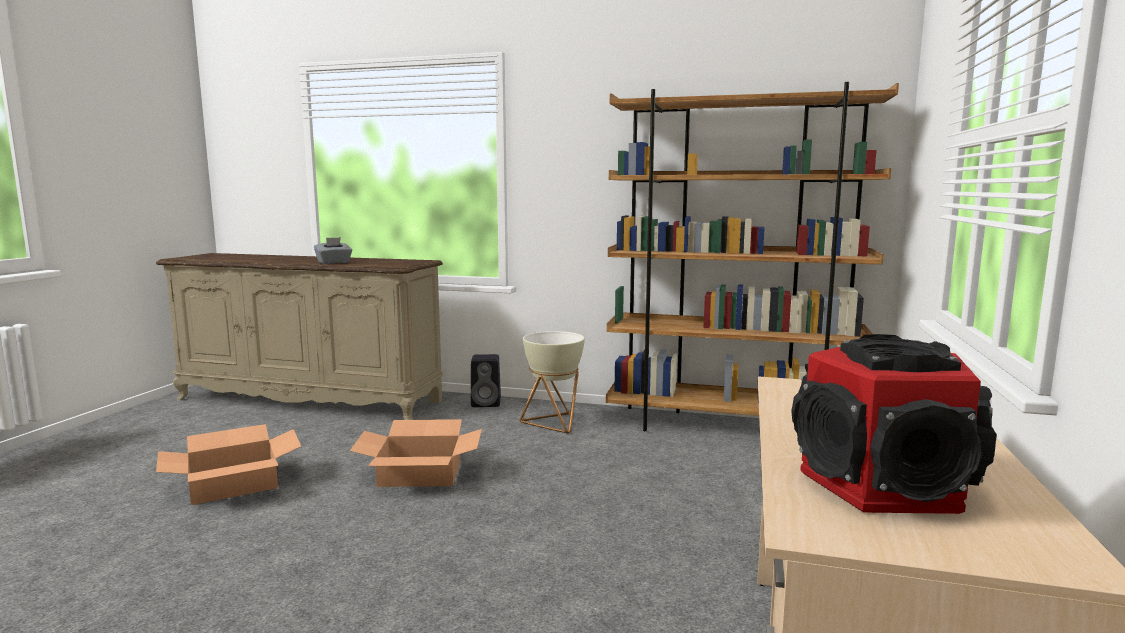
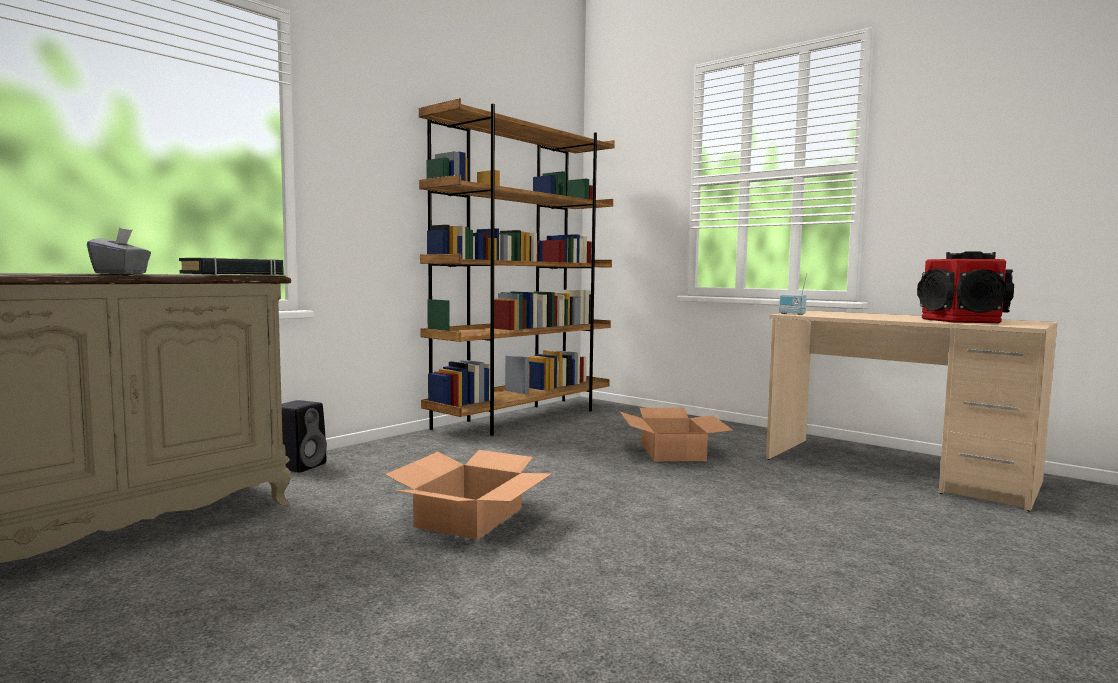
camera: 65 degrees left, 5 degrees down
(234, 485) = (334, 629): cardboard box -> cardboard box (672, 452)
(388, 264) = (233, 274): none -> black book
(554, 422) = (418, 453): planter -> none
(785, 384) = (791, 314): none -> radio

